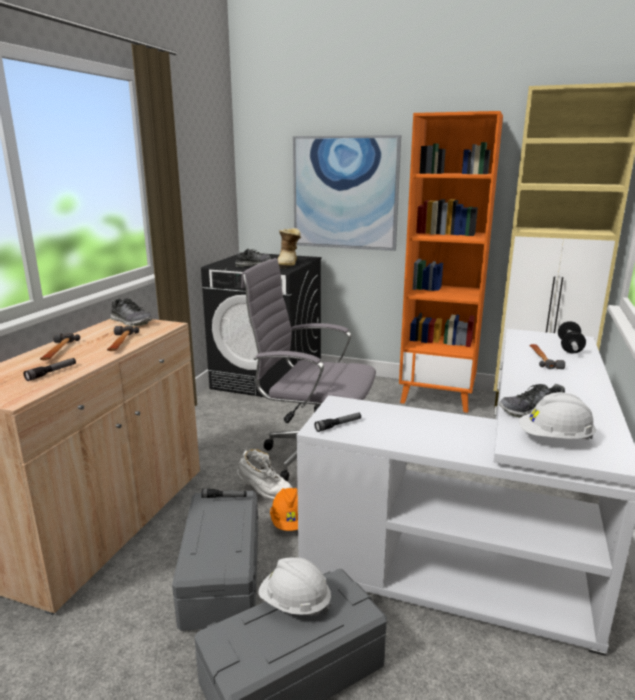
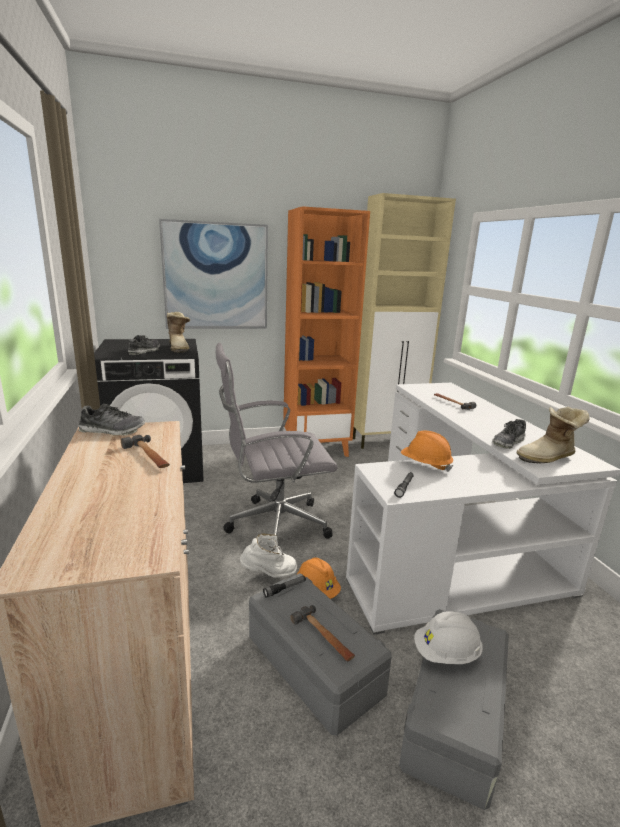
camera: 35 degrees left, 0 degrees up
(51, 373) = (134, 511): flashlight -> none
(57, 351) = (87, 483): hammer -> hammer (323, 637)
(399, 413) = (425, 465): none -> orange hard hat
(555, 439) = (548, 458): white hard hat -> boot
(569, 347) = (452, 392): dumbbell -> none

